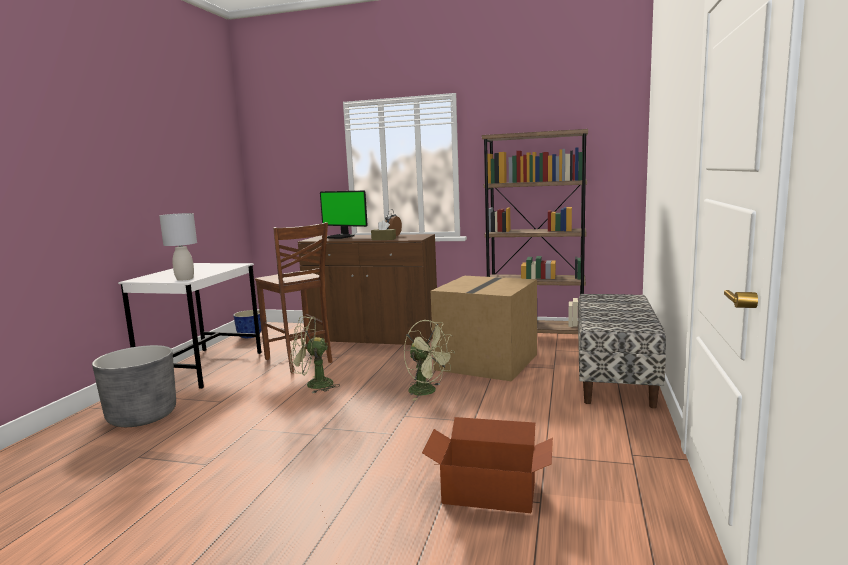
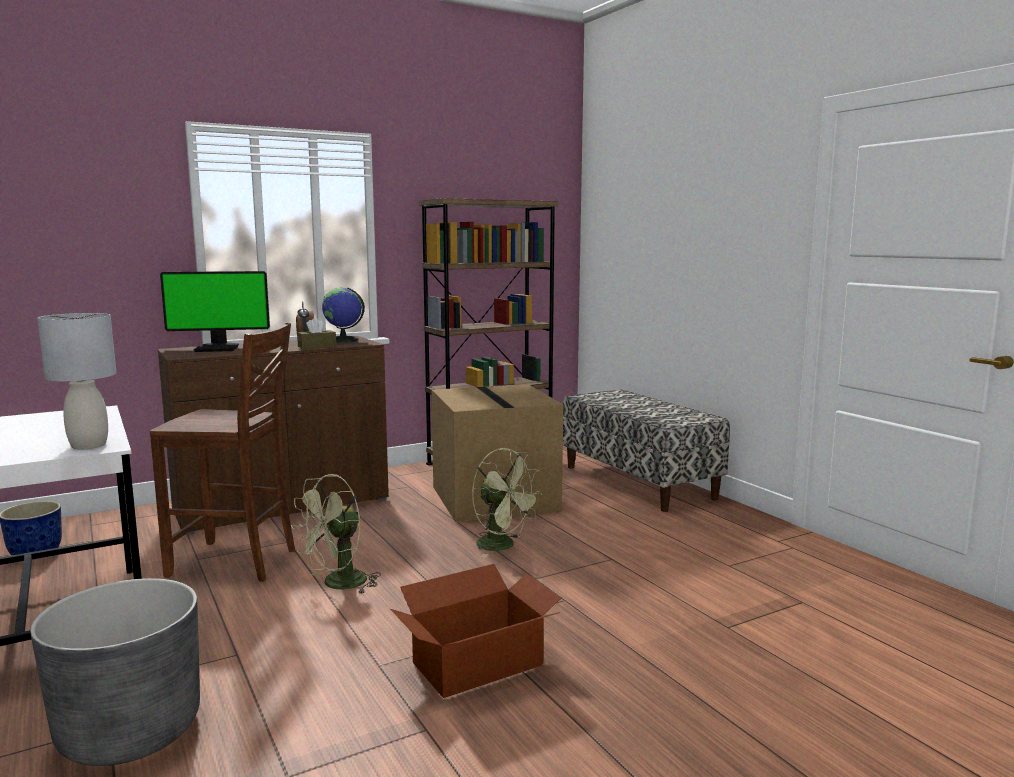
camera: 45 degrees left, 0 degrees up
(413, 236) = (343, 340): none -> globe
(428, 392) = (503, 546): green fan -> green fan turned 45 degrees clockwise
(490, 493) = (759, 612): cardboard box -> cardboard box (479, 664)

